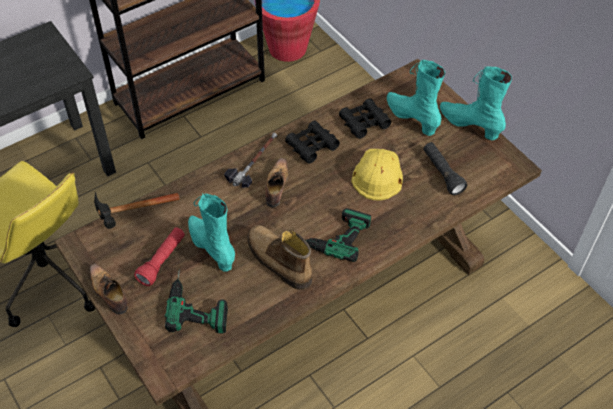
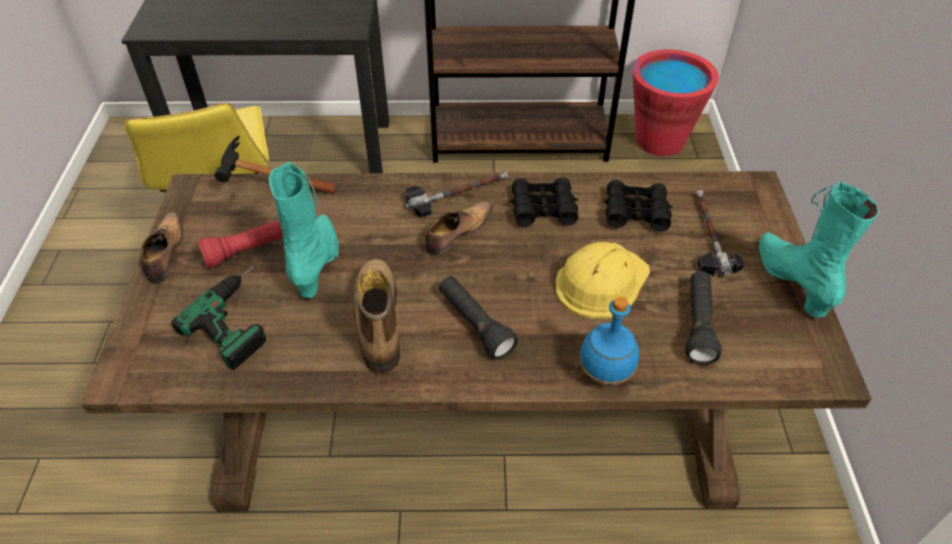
camera: 35 degrees right, 5 degrees down
(332, 234) = (474, 325): power drill -> black flashlight
(411, 118) = (708, 236): turquoise boot -> hammer
(417, 224) = (605, 374): none -> blue bottle

